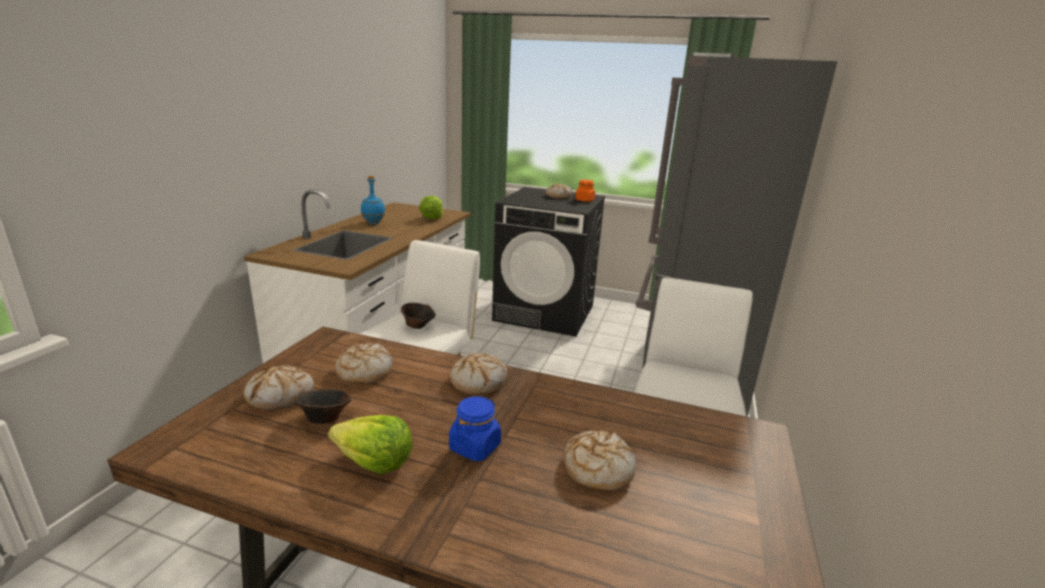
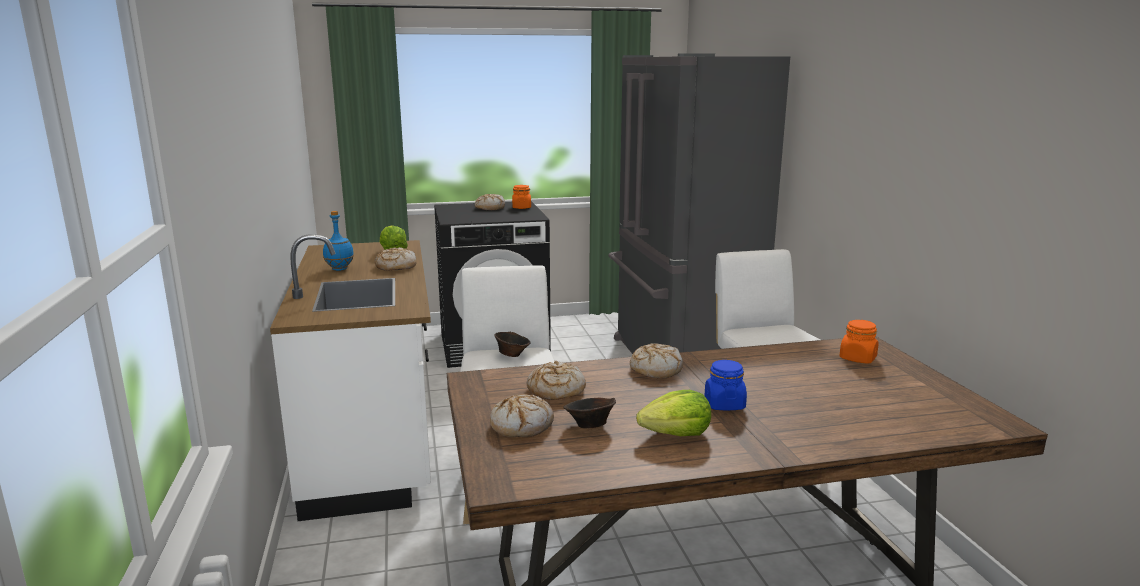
camera: 30 degrees left, 5 degrees down
(597, 468) = (812, 389): bread -> bread (395, 267)
(716, 449) = (857, 358): none -> orange jar

